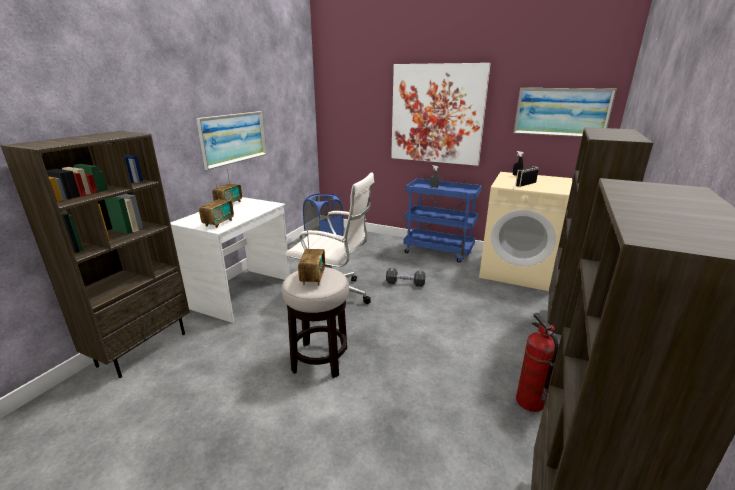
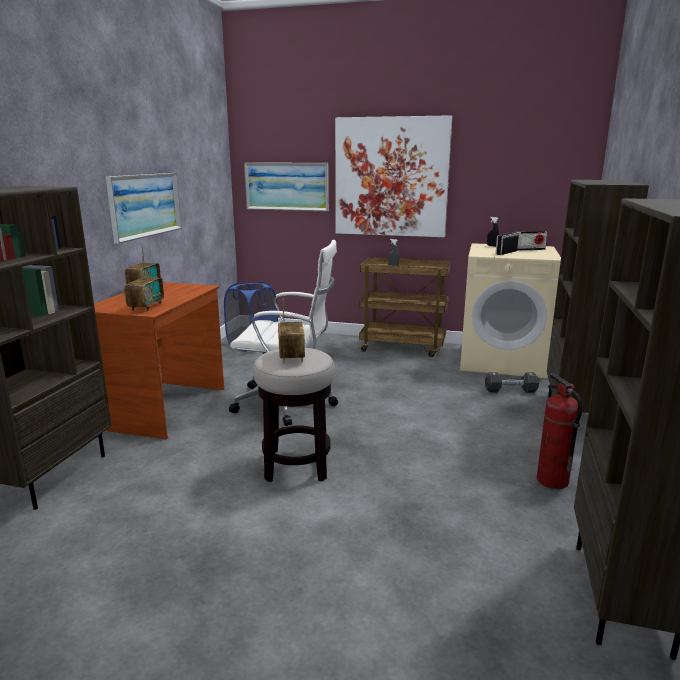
camera: 10 degrees left, 5 degrees down
(242, 294) = (165, 408): white desk -> brown desk
(405, 283) = (373, 382): black dumbbell -> black dumbbell (510, 391)
(439, 251) = (403, 347): blue cart -> brown cart
(547, 181) = (529, 249): none -> radio
(561, 112) = (536, 170): picture -> picture (286, 186)

